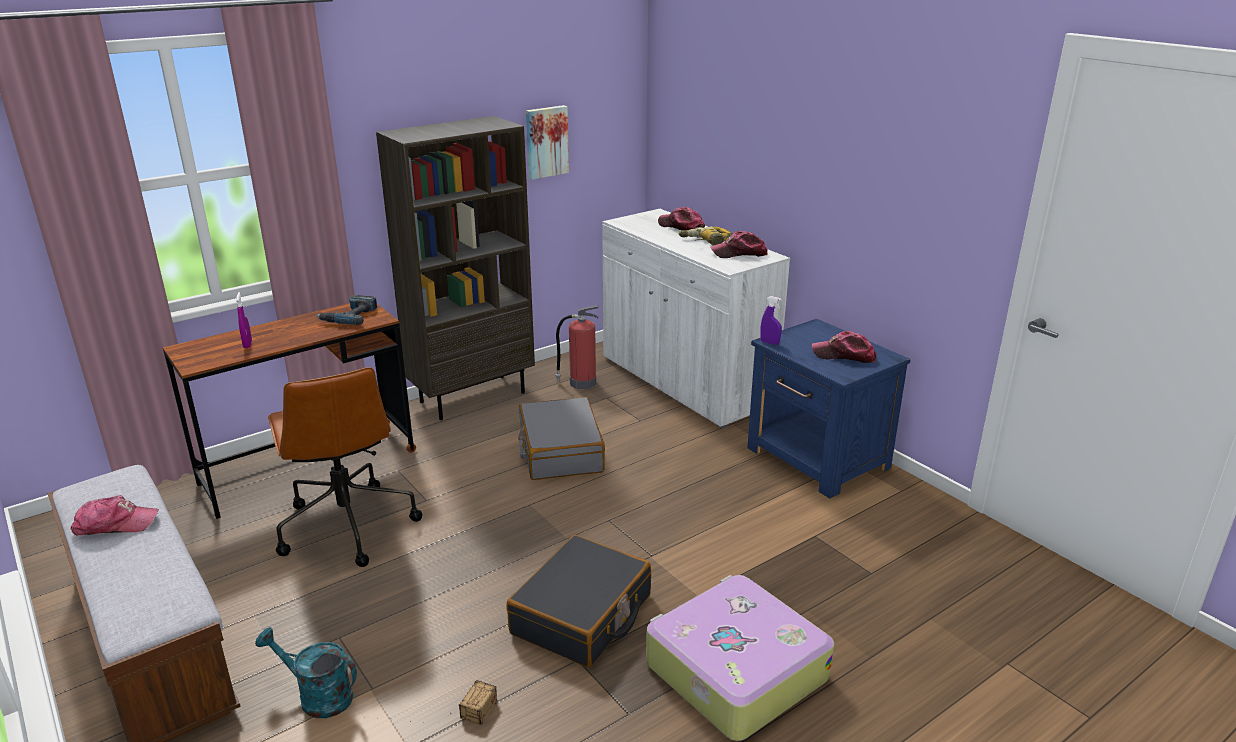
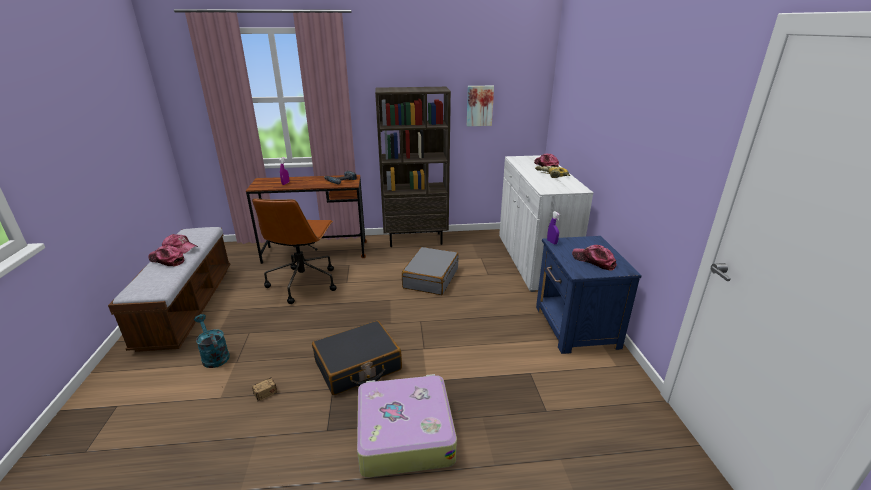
camera: 30 degrees right, 0 degrees up
(581, 383) = (475, 246): fire extinguisher -> none
(739, 253) = (562, 184): cap -> cap (167, 260)

